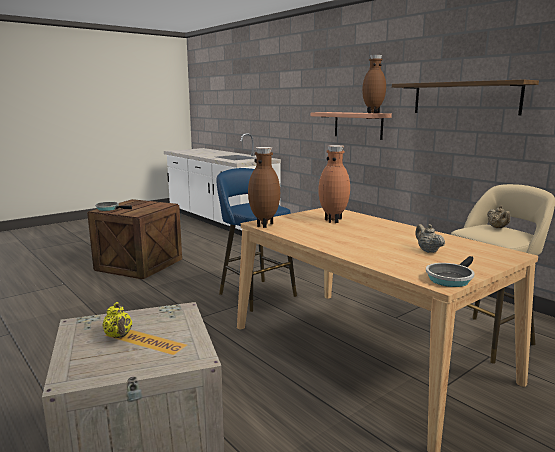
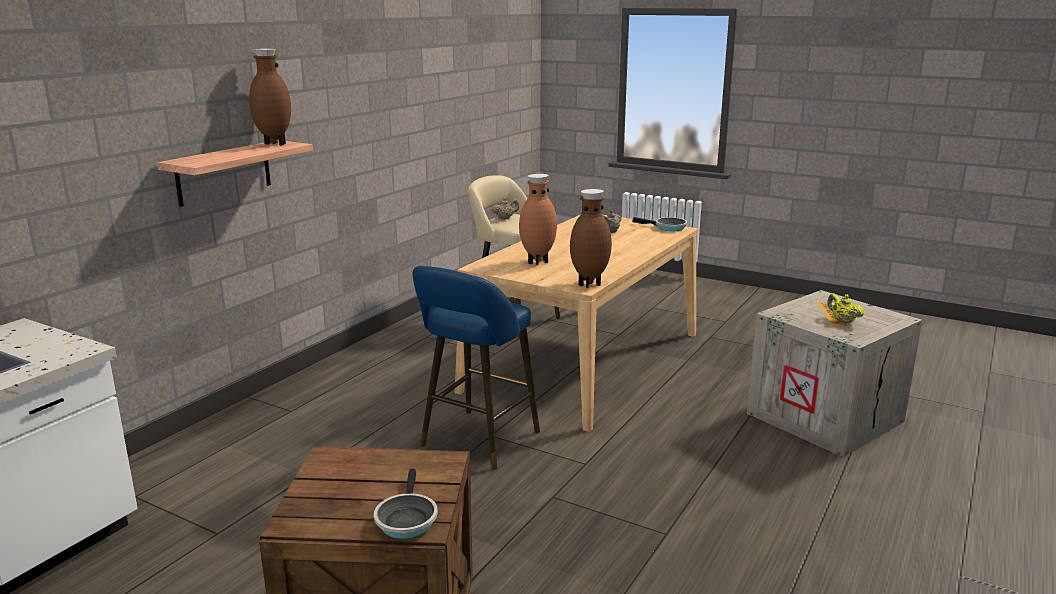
camera: 110 degrees left, 5 degrees up
(119, 336) = (842, 321): yellow teapot -> yellow teapot turned 75 degrees counterclockwise
(465, 98) = (359, 103): shelf -> none

